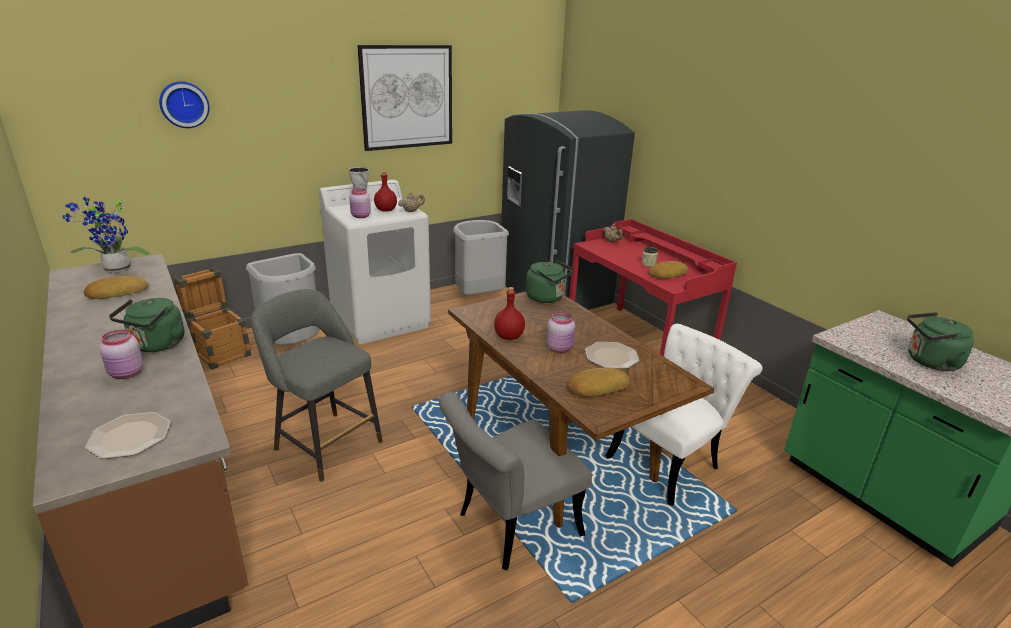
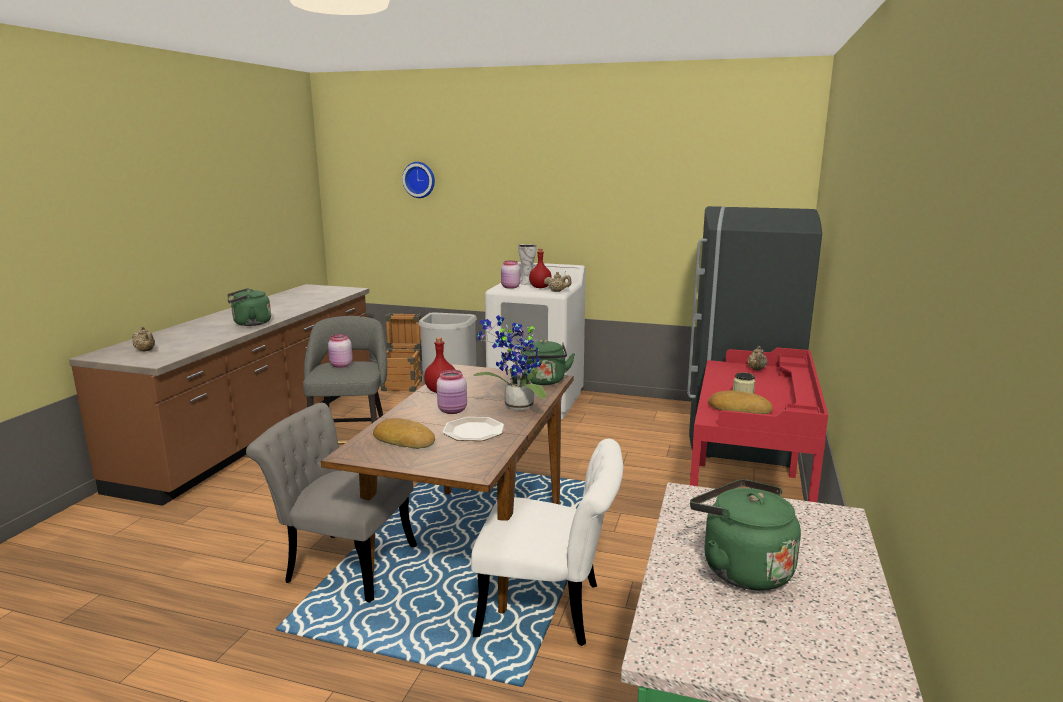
camera: 50 degrees right, 10 degrees down
(115, 270) = (327, 290): potted plant -> potted plant (515, 407)
(117, 292) = (301, 299): bread -> none
(126, 374) = (210, 330): pink jar -> pink jar (341, 365)
(130, 436) = (146, 351): plate -> beige teapot
(407, 97) = (608, 185): picture -> none
(478, 296) = (653, 413): grey trash can -> none

